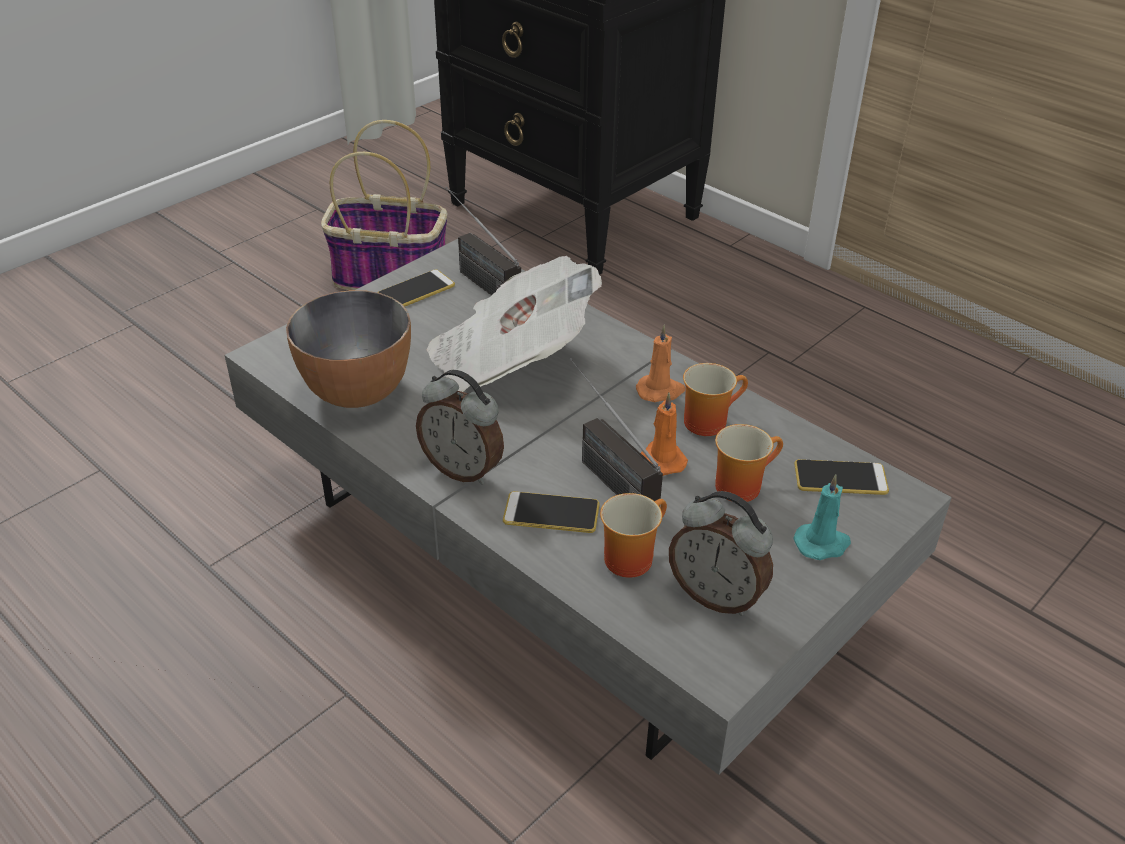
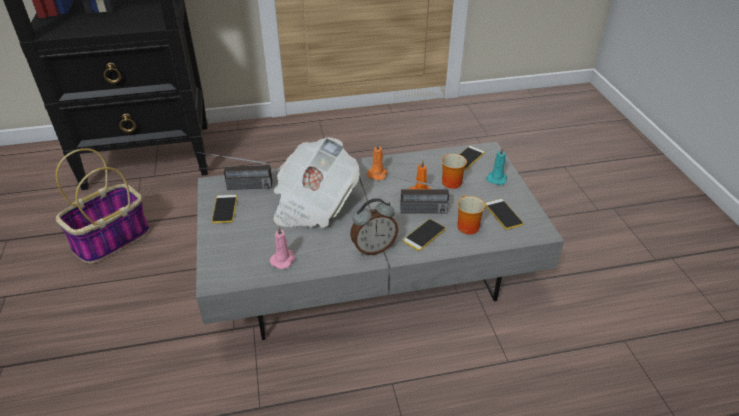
camera: 55 degrees left, 0 degrees up
(357, 392) = (283, 259): bowl -> pink candle
(707, 419) = (407, 171): mug -> none
(716, 595) = (503, 214): alarm clock -> phone

